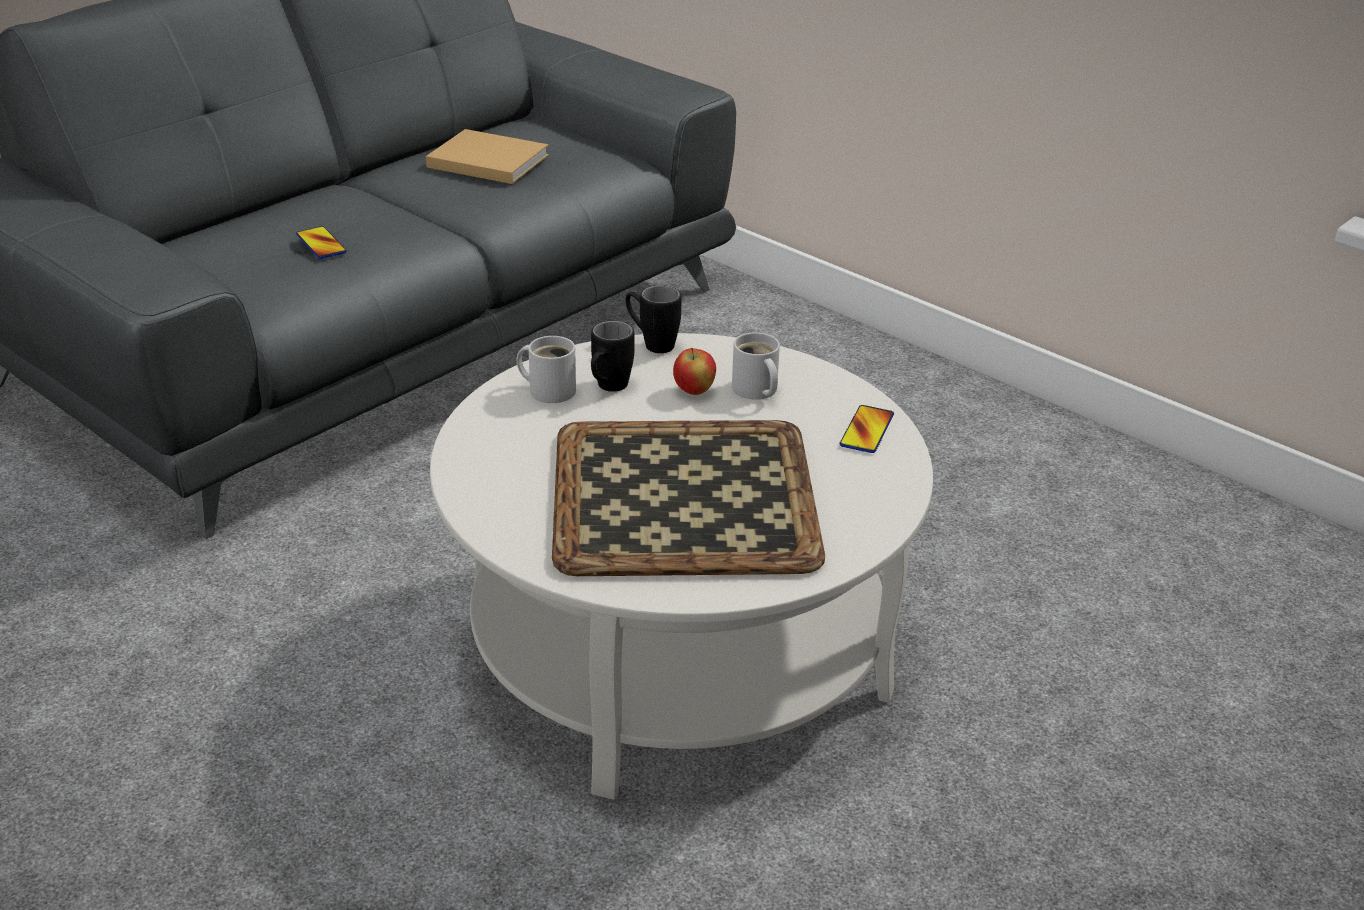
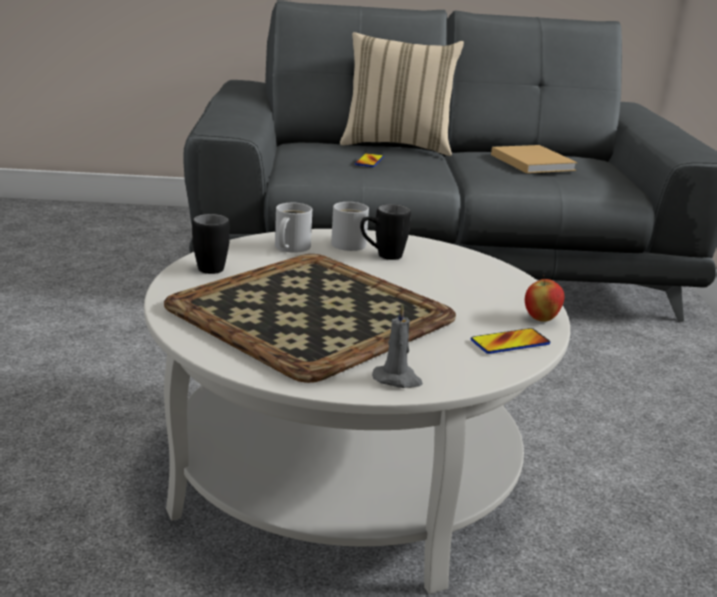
camera: 45 degrees right, 10 degrees down
(298, 198) = (397, 145): none -> beige pillow
(651, 343) = (455, 250): black mug -> black mug (210, 265)
(694, 391) = (432, 277): apple -> apple (541, 319)
(755, 390) = (474, 293): white mug -> white mug (290, 247)
(863, 521) = (397, 379): none -> grey candle

